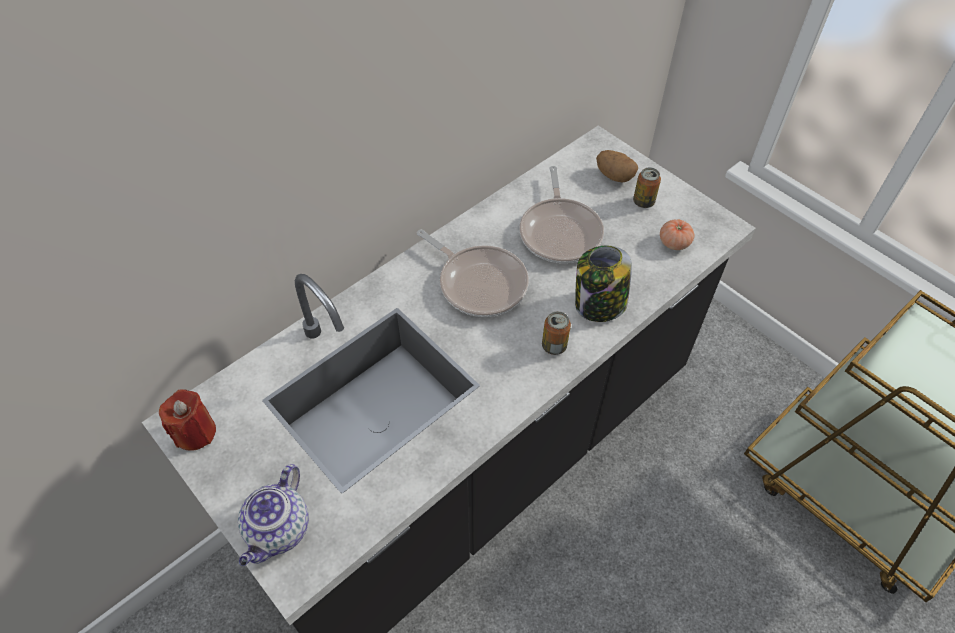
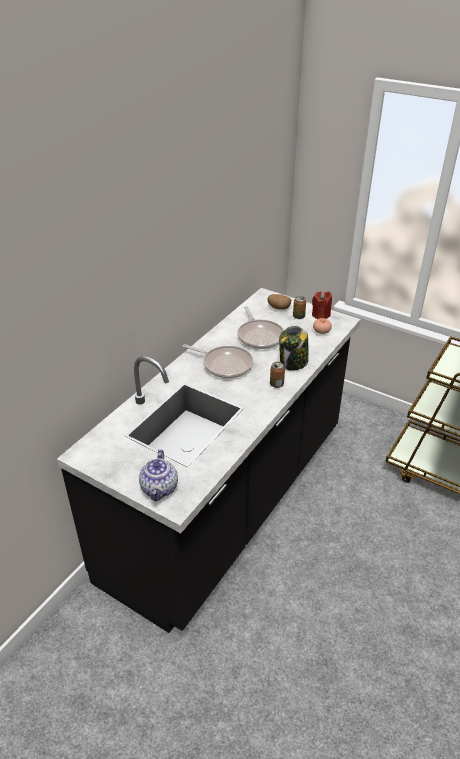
camera: 15 degrees left, 15 degrees down
(195, 432) = (91, 457): red candle -> red candle (320, 315)

